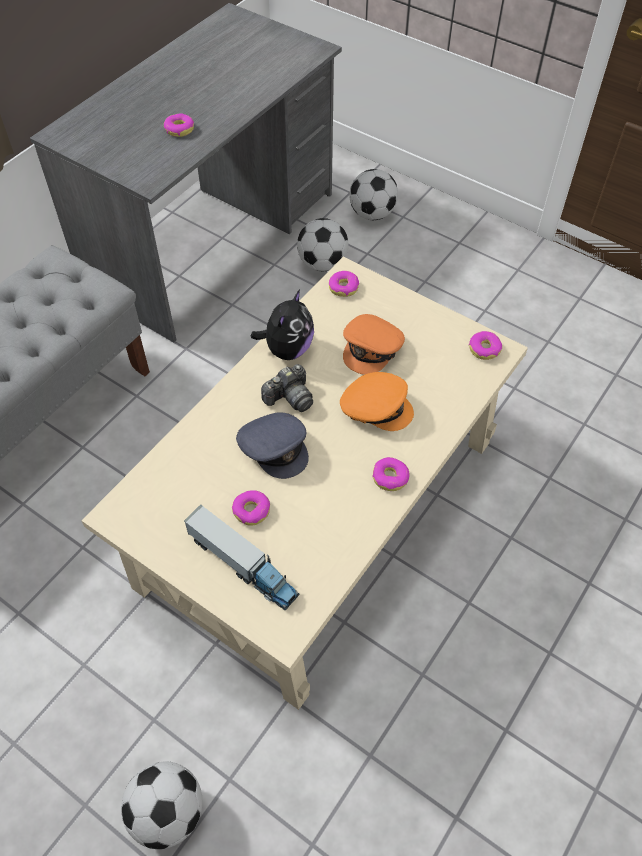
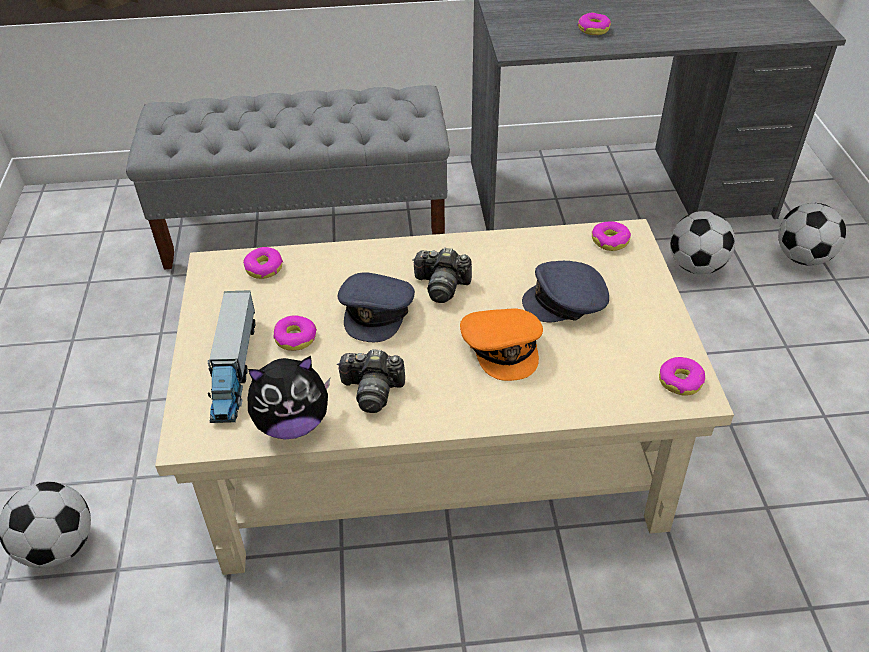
camera: 50 degrees right, 10 degrees down
(287, 349) = (492, 252): plush toy -> plush toy (293, 423)
(345, 499) = (372, 390): none -> camera
(372, 348) = (567, 302): orange cap -> grey cap
(390, 478) = (433, 407): donut -> donut (264, 268)

